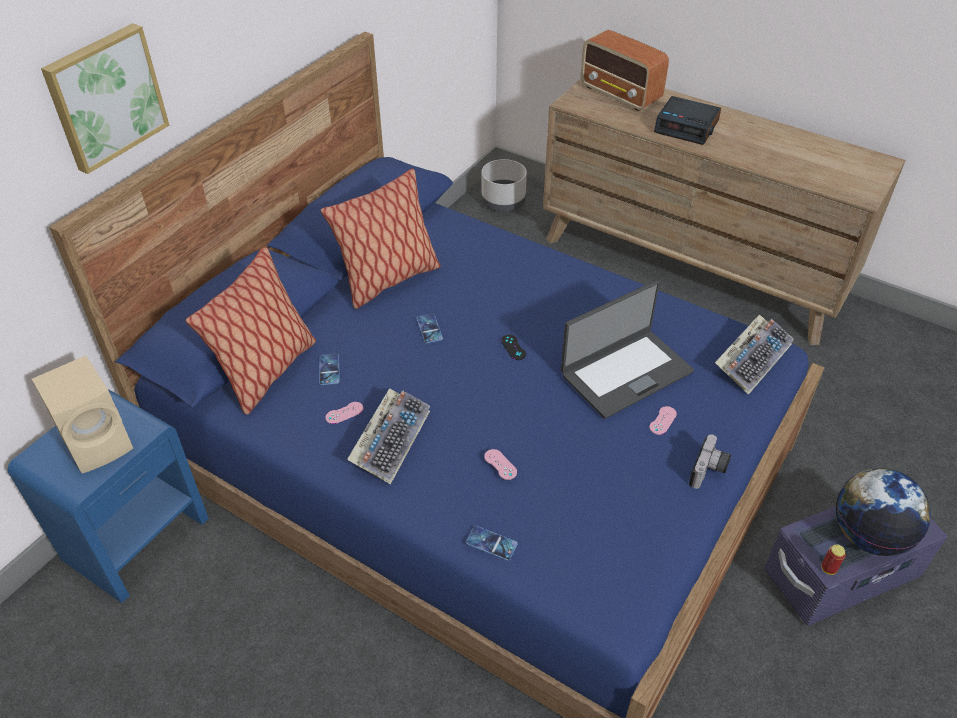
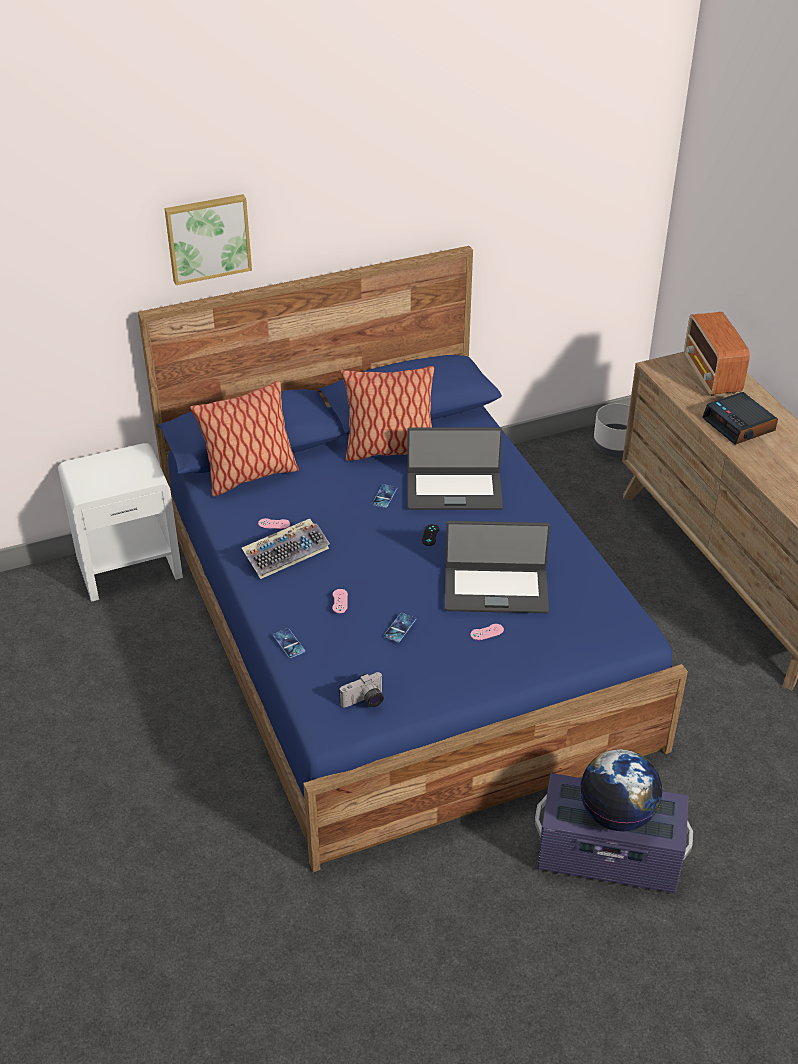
camera: 35 degrees right, 5 degrees down
(100, 442) = (118, 474): beige speaker -> none
(137, 538) = (130, 567): blue nightstand -> white nightstand
(329, 369) = (290, 492): phone -> phone (399, 628)
(489, 292) = (454, 490): none -> laptop
(709, 471) = (482, 678): camera -> camera (364, 702)
(752, 358) = (607, 626): keyboard -> none
(828, 569) = (557, 816): can -> none

